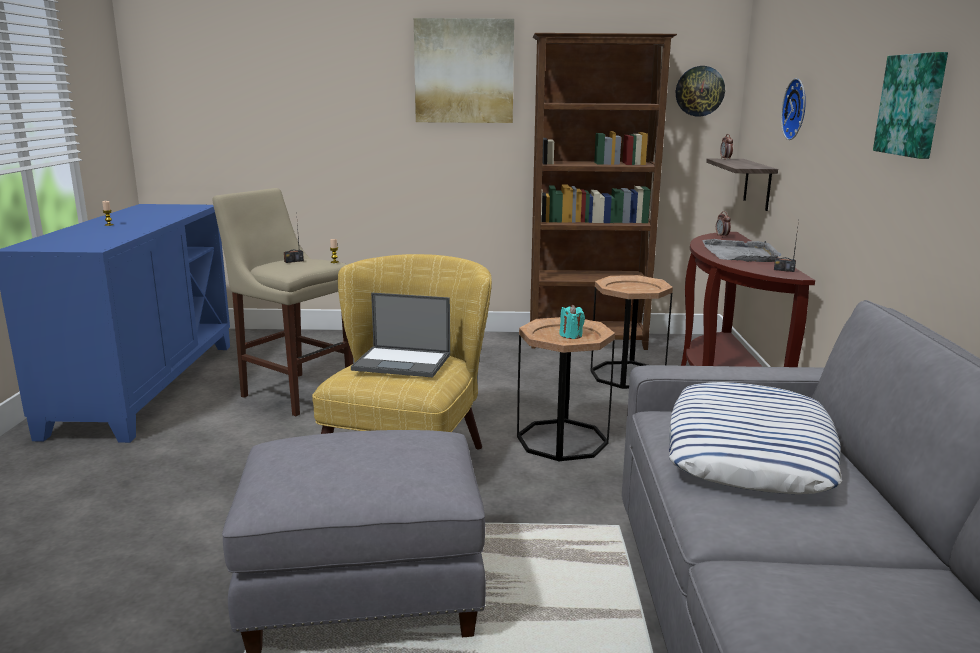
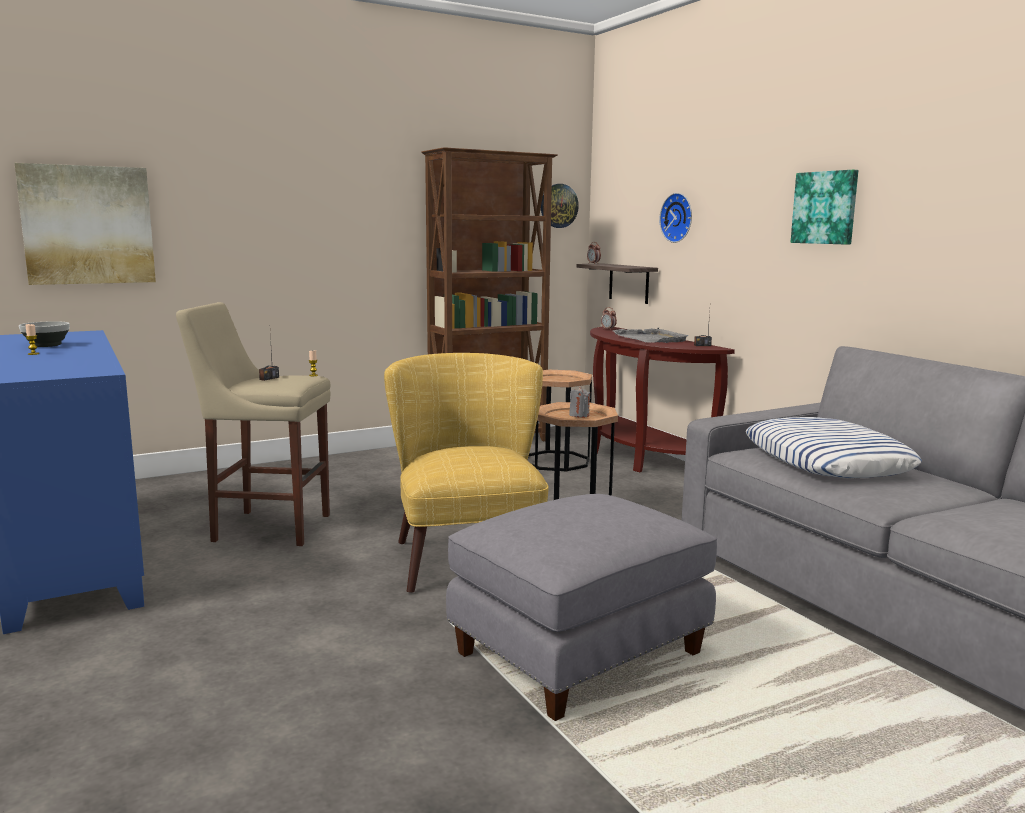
camera: 30 degrees left, 5 degrees down
(140, 217) = (46, 345): none -> bowl
(403, 362) = (476, 453): laptop -> none
(464, 71) = (356, 183): picture -> picture (88, 225)
(571, 335) = (579, 415): turquoise candle -> grey candle

